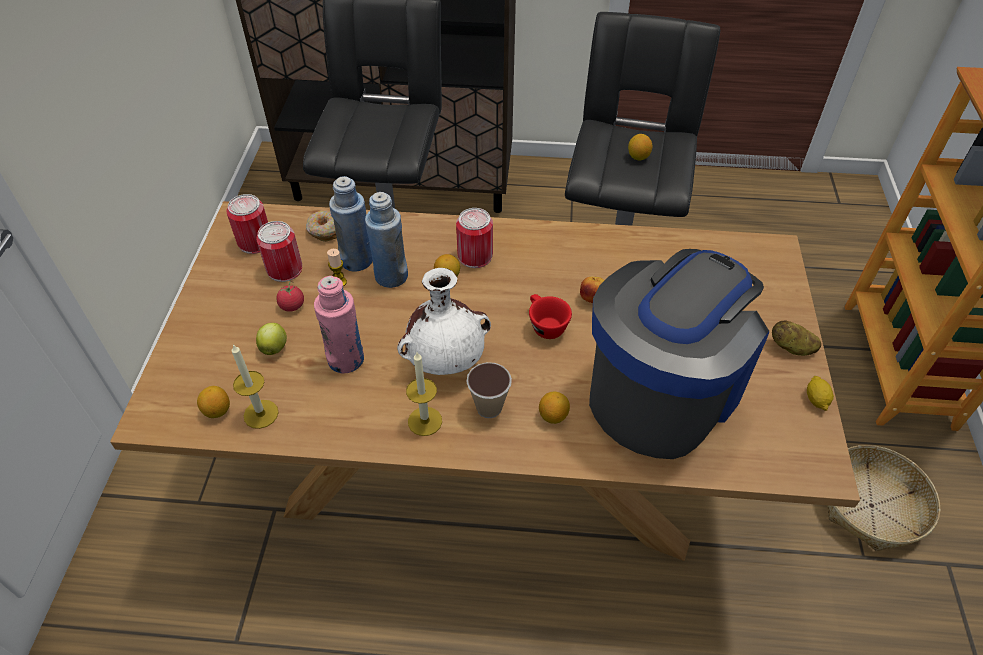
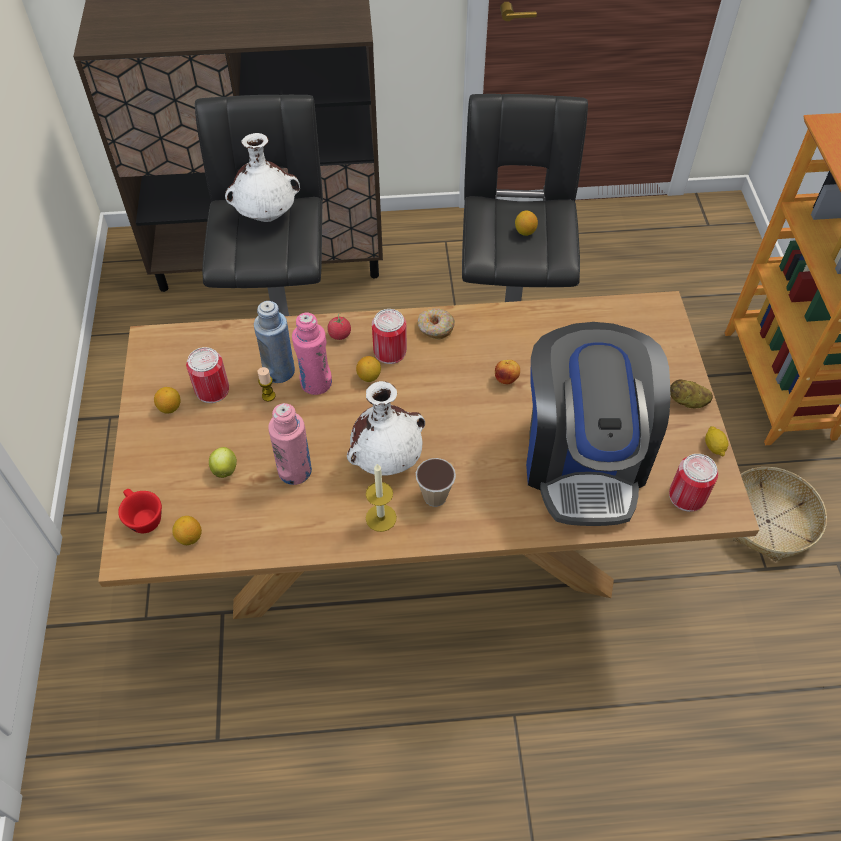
camera: 10 degrees left, 5 degrees up
(255, 242) = (175, 365): can -> can (687, 496)
(261, 414) = (230, 534): candle -> none
(292, 306) = (230, 425): tomato -> tomato (339, 334)
(325, 230) = (240, 344): donut -> donut (435, 328)
(381, 115) = (268, 215): none -> white vase
(391, 276) = (316, 383): blue bottle -> pink bottle
(545, 325) = (468, 411): red cup -> red cup (142, 517)
(553, 416) = (492, 496): lemon -> lemon (170, 407)
(663, 391) = (583, 459): coffee machine -> coffee machine turned 150 degrees clockwise

